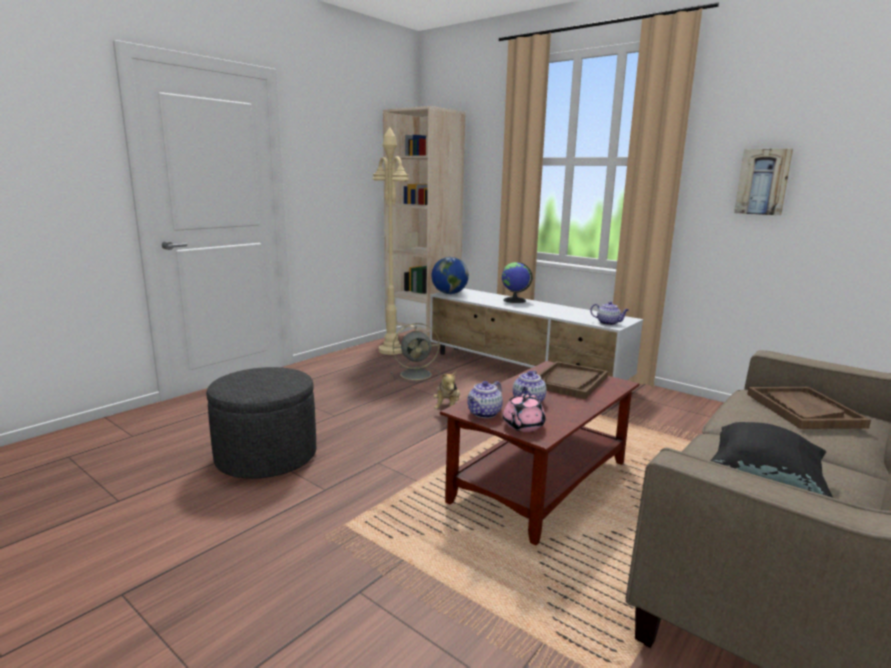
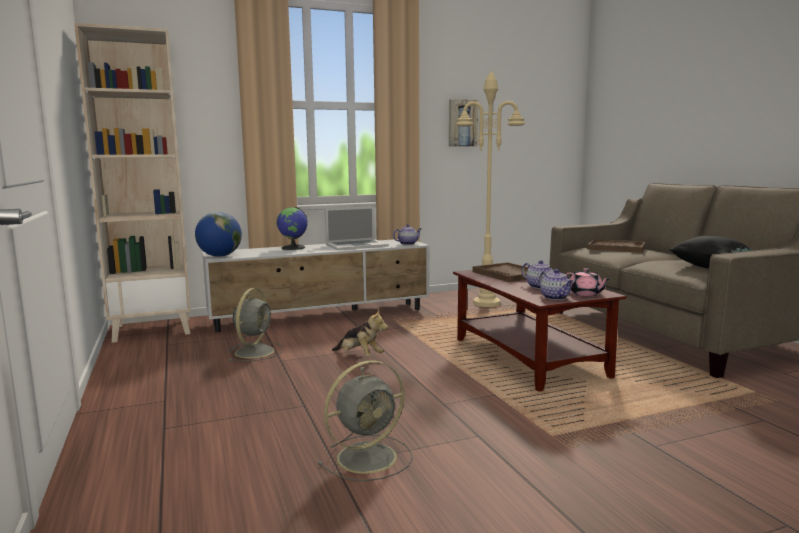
camera: 60 degrees left, 5 degrees down
(266, 456) = (369, 457): grey ottoman -> grey fan
(391, 350) = (158, 348): beige floor lamp -> beige floor lamp (487, 303)
(563, 311) = (356, 245): none -> laptop

